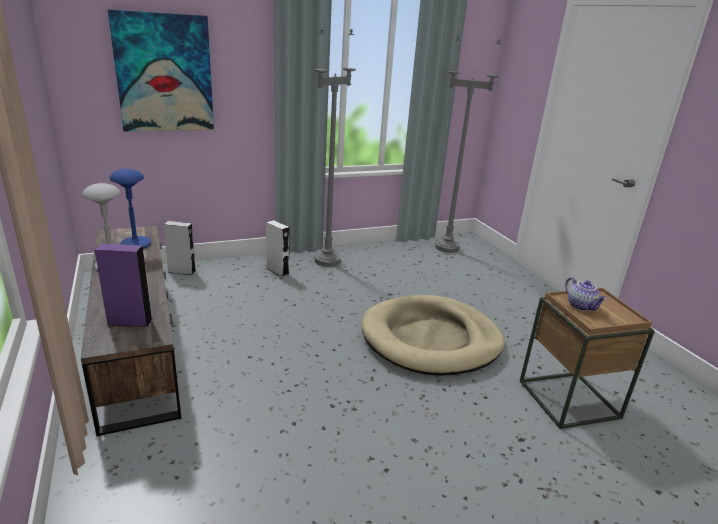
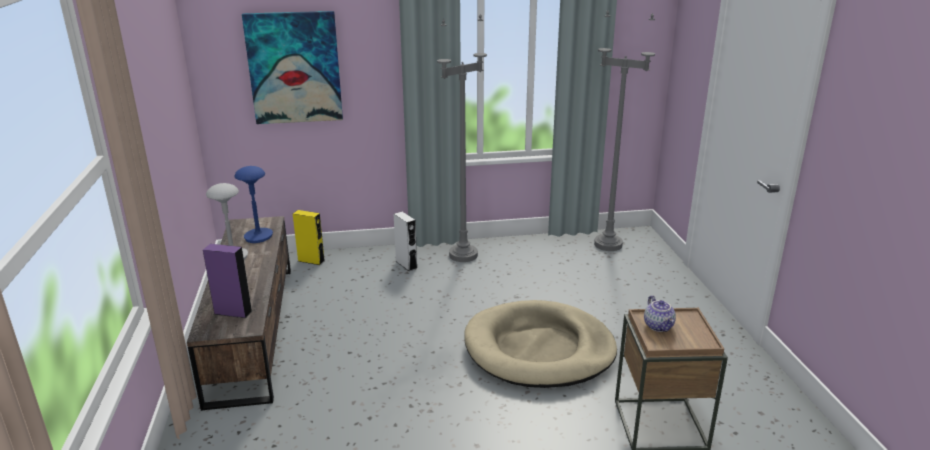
camera: 15 degrees right, 0 degrees up
(182, 271) = (311, 261): grey speaker -> yellow speaker

